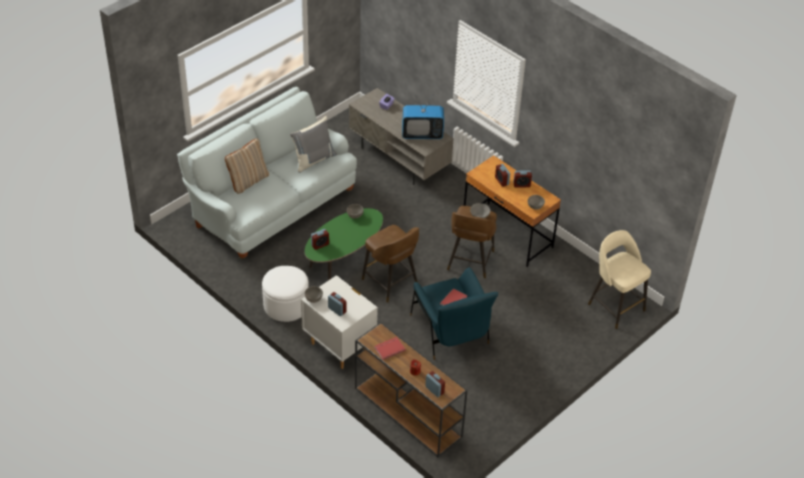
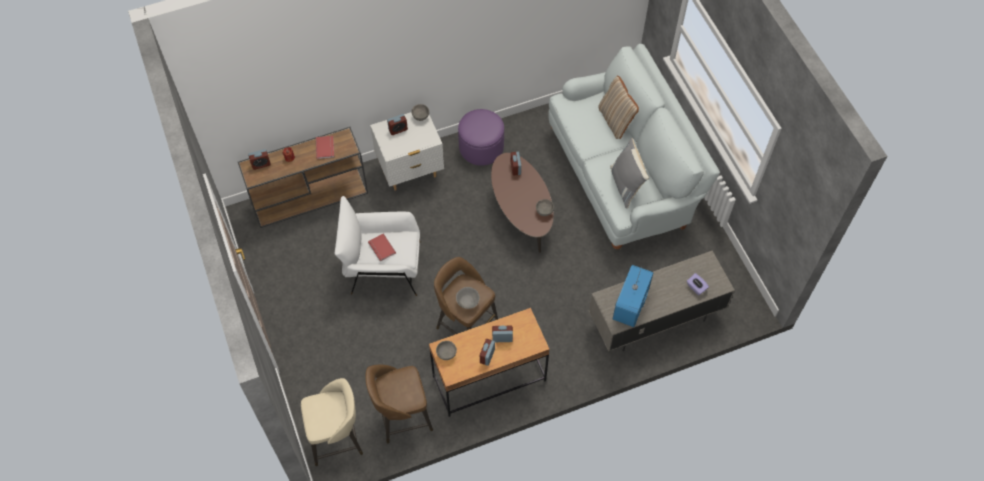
camera: 115 degrees right, 15 degrees up
(286, 305) = (481, 147): white ottoman -> purple ottoman
(344, 258) = (521, 213): green coffee table -> brown coffee table
(391, 283) = (469, 241): brown stool -> brown stool (402, 416)
(450, 331) = (382, 267): blue armchair -> white armchair

